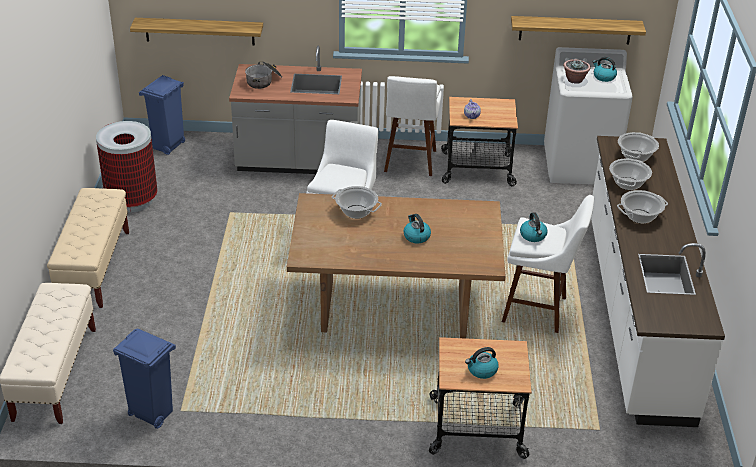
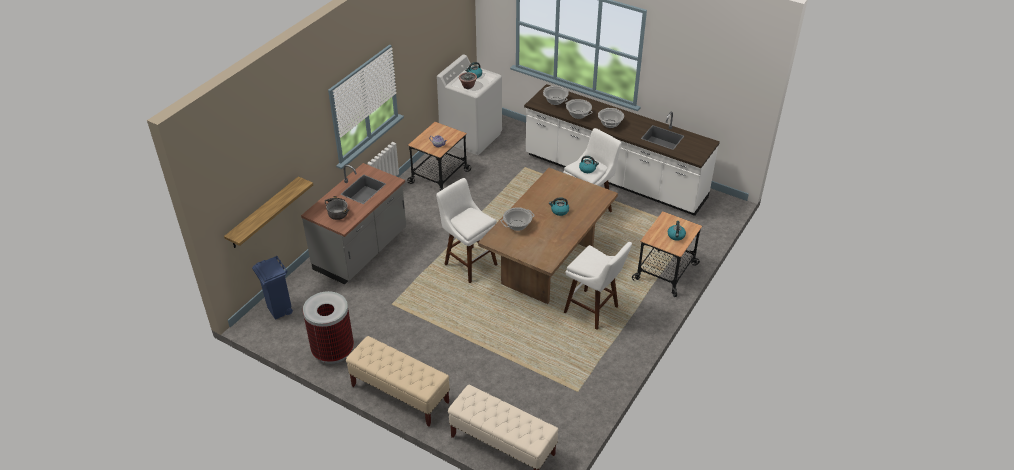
camera: 60 degrees left, 5 degrees up
(151, 414) = (572, 407): blue trash can -> none
(410, 163) = (408, 202): white stool -> white stool (594, 311)
(575, 30) = (440, 58): shelf -> none

